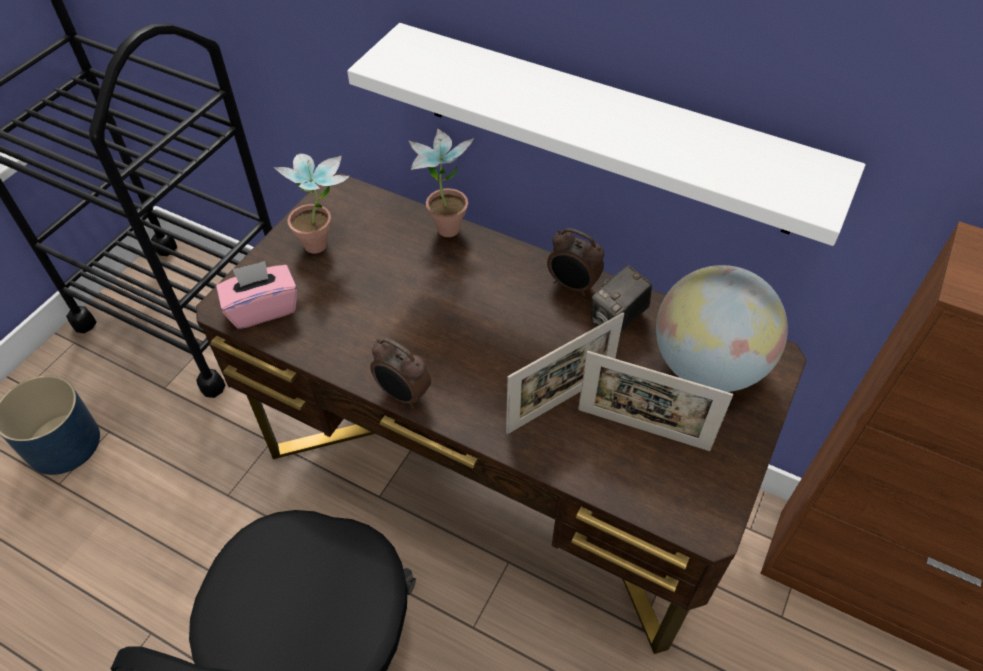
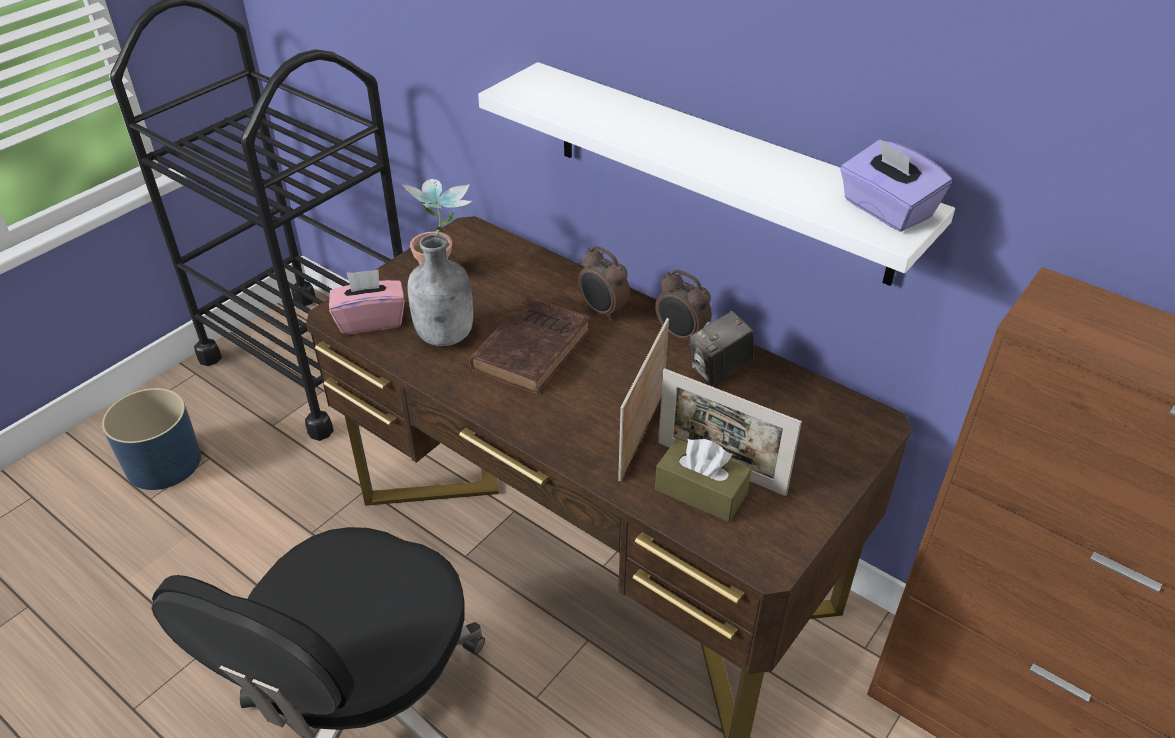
camera: 10 degrees right, 10 degrees down
(344, 317) = (446, 336): none -> grey bottle
(402, 395) = (486, 408): alarm clock -> alarm clock (602, 311)
(433, 319) = (533, 348): none -> brown book
(445, 223) = (566, 268): potted plant -> none
(560, 402) = (642, 433): picture frame -> picture frame turned 135 degrees clockwise
(630, 458) = (701, 491): none -> brown tissue box
(707, 366) = (803, 421): globe -> none
(801, 175) = (886, 210): none -> purple tissue box

